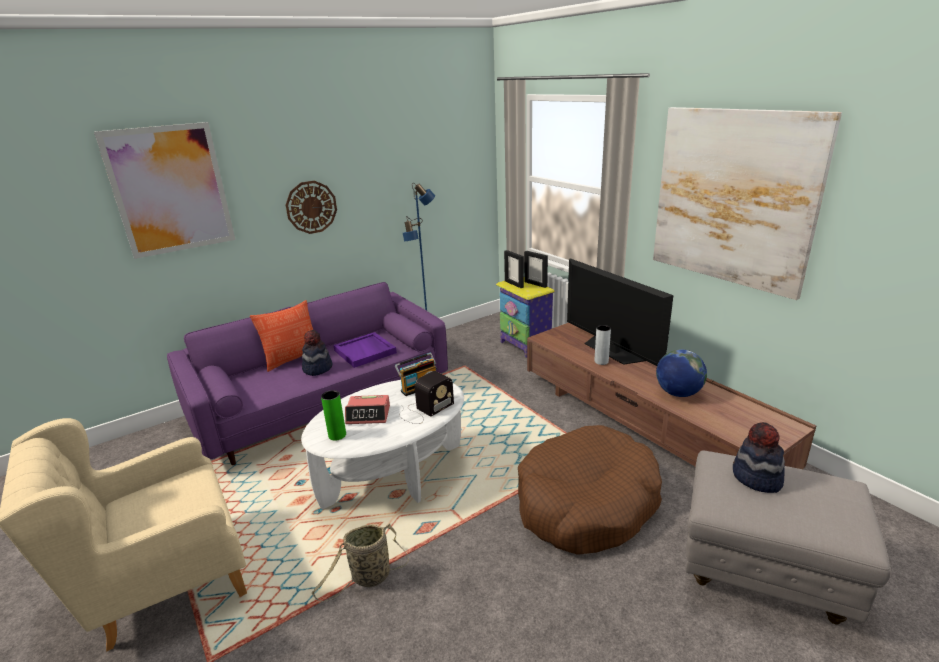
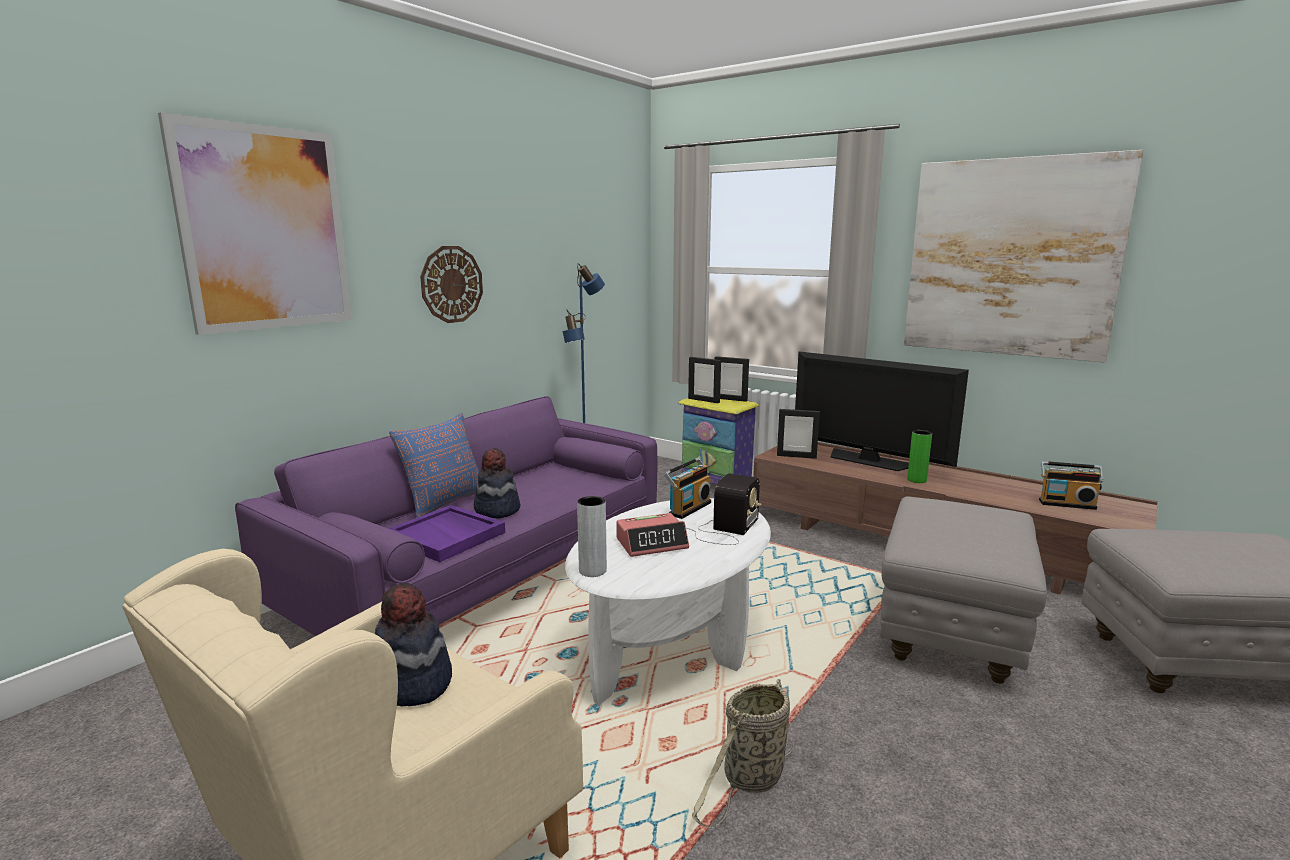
camera: 20 degrees left, 10 degrees down
(293, 359) = (445, 504): orange pillow -> blue pillow
(337, 435) = (631, 570): green vase -> green vase (916, 480)
(365, 352) = (553, 486): purple tray -> purple tray (447, 536)
(560, 339) = (796, 456): none -> picture frame
(586, 503) = (949, 633): brown dog bed -> grey ottoman
(601, 361) = (869, 471): grey vase -> grey vase (592, 571)
(678, 393) = (988, 490): globe -> none
(730, 416) = (1066, 504): none -> radio
(756, 478) = (1187, 542): hat -> hat (412, 684)

